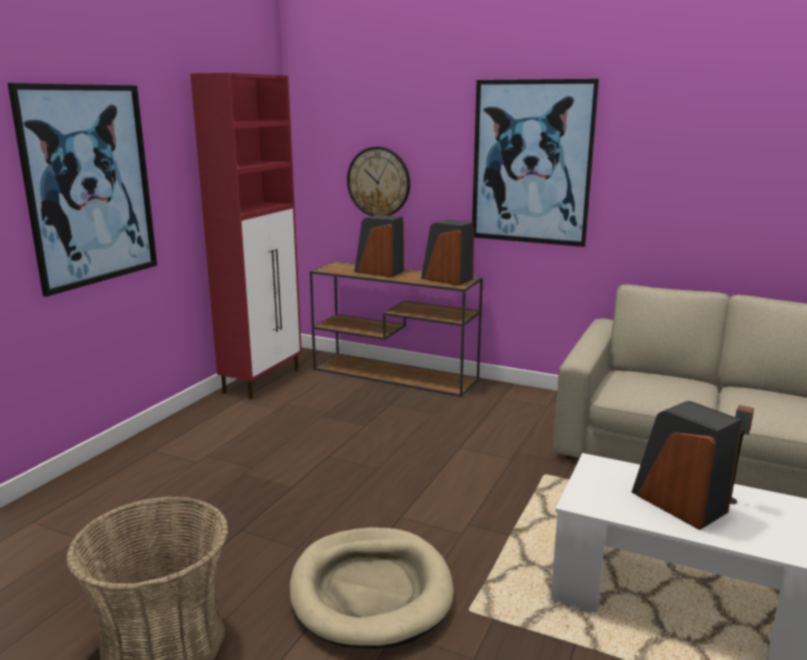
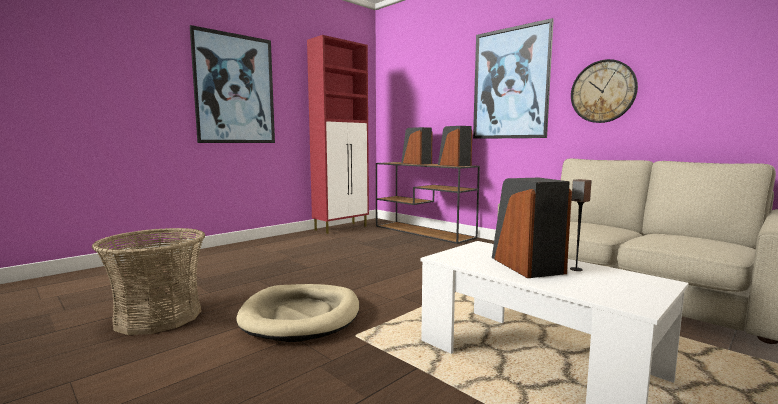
camera: 20 degrees right, 10 degrees down
(378, 182) = (421, 109): wall clock -> wall clock (603, 91)

